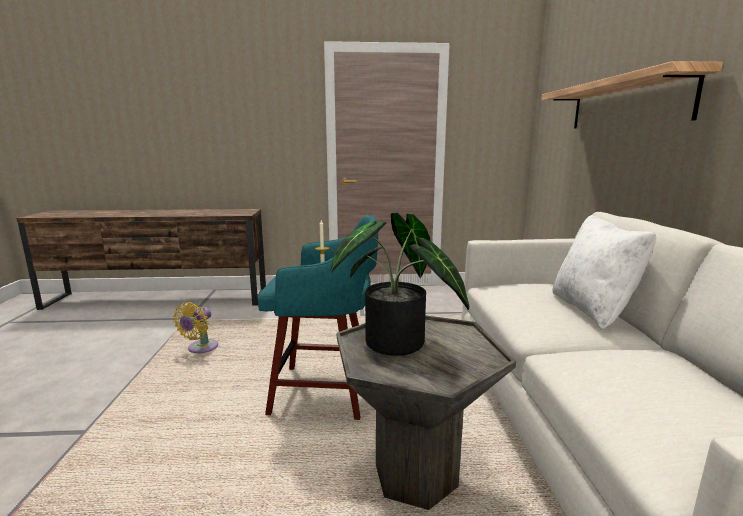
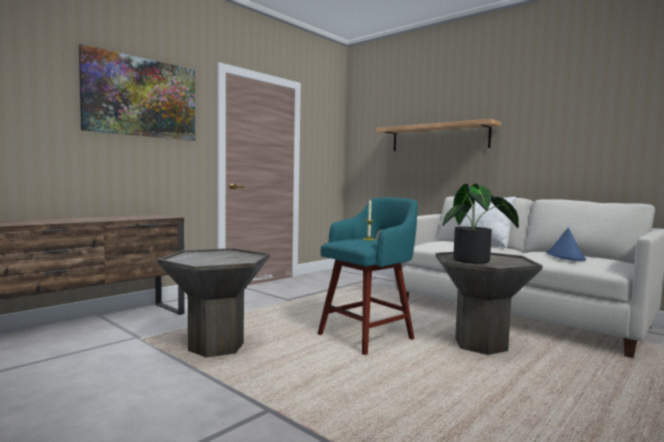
camera: 45 degrees left, 10 degrees down
(200, 348) = (216, 347): yellow fan -> grey side table
(240, 96) = (141, 97): none -> picture
(652, 392) = (565, 256): none -> blue hat

